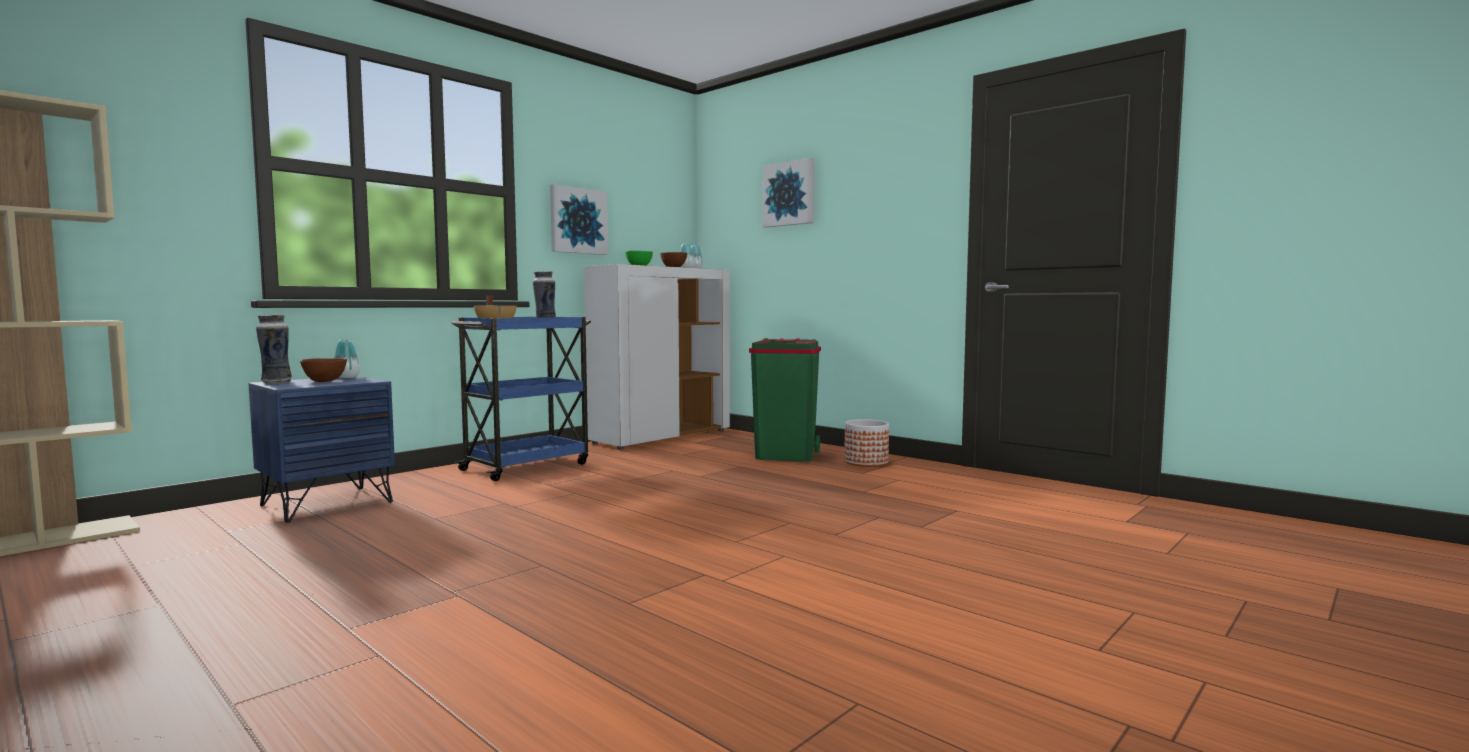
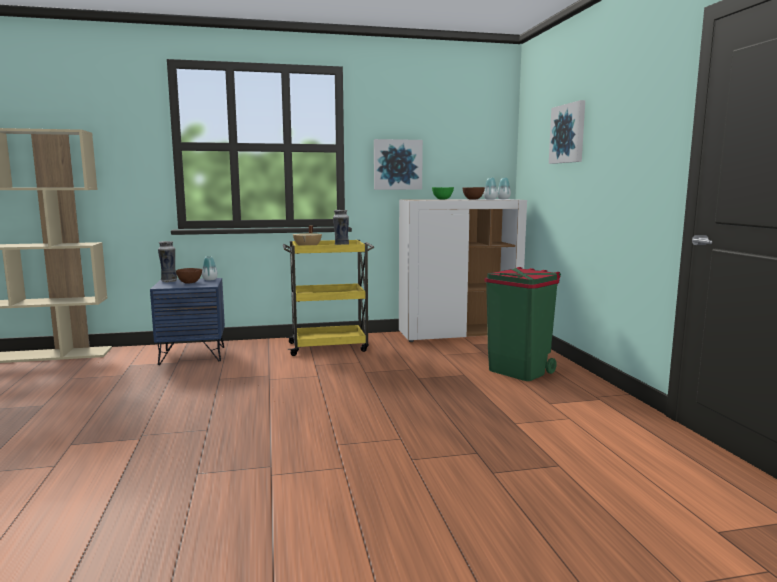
camera: 35 degrees right, 5 degrees up
(527, 466) = (329, 347): blue cart -> yellow cart
(866, 462) = (576, 392): planter -> none

